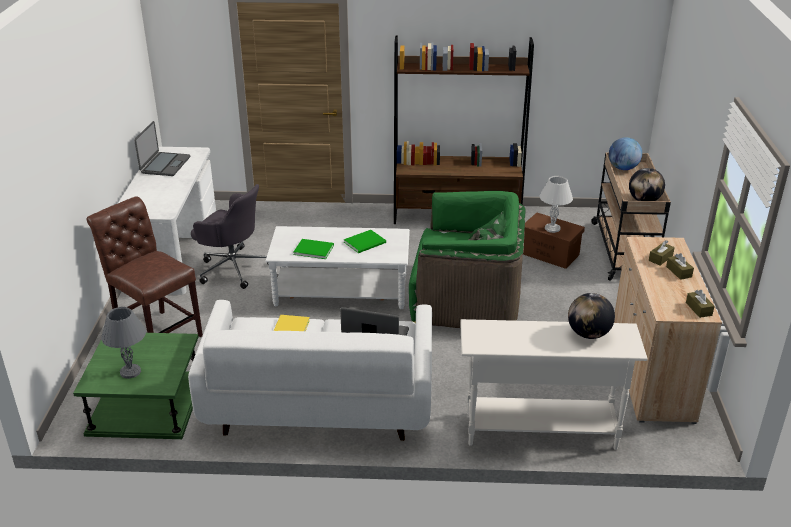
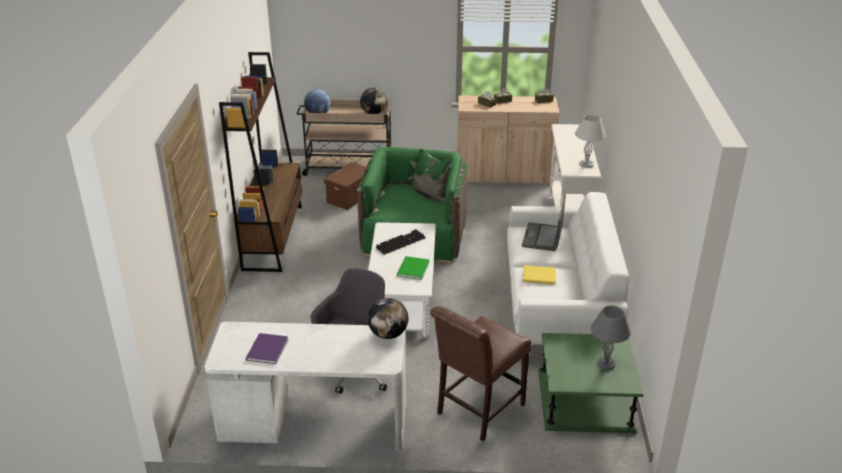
camera: 90 degrees left, 0 degrees up
(165, 165) = (266, 350): laptop -> purple book
(366, 242) = (400, 242): green book -> keyboard
(552, 229) = (353, 174): white table lamp -> white table lamp (587, 164)
(588, 334) = (568, 137): globe -> globe (388, 334)

